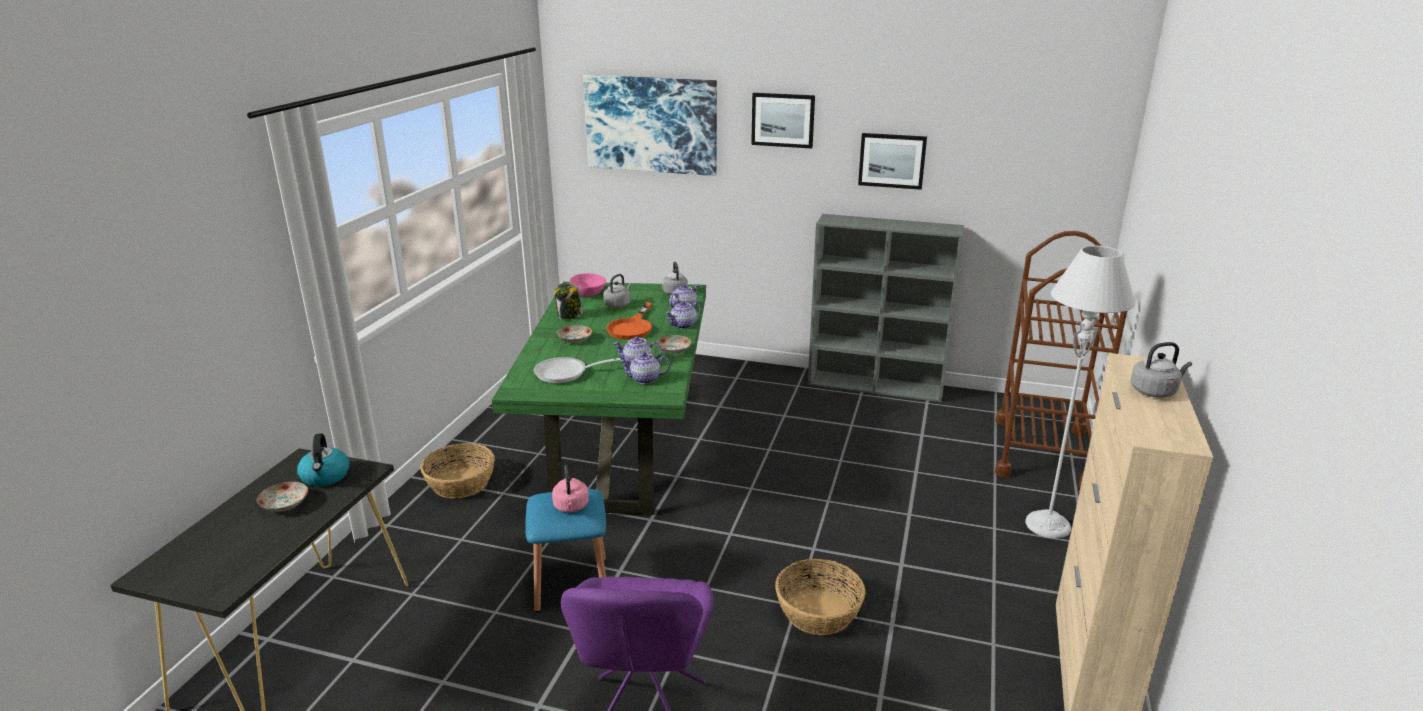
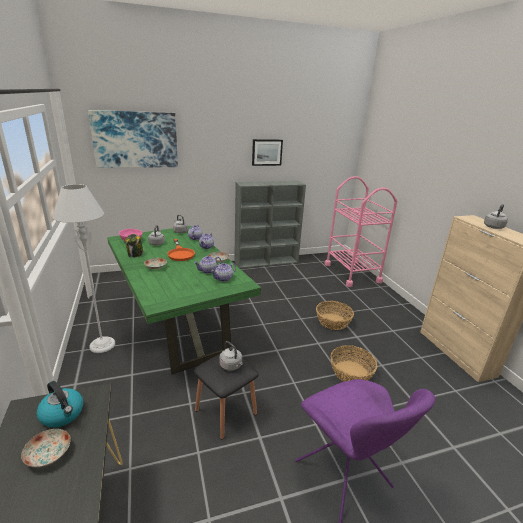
camera: 35 degrees left, 0 degrees up
(461, 483) = (97, 378): basket -> basket (333, 321)
(566, 373) = (175, 287): frying pan -> none
(571, 507) = (231, 366): pink kettle -> grey kettle
(571, 583) = (226, 412): blue stool -> black stool
(783, 120) = (212, 134): picture -> none
(1042, 452) = (352, 273): brown cart -> pink cart
(1047, 525) = (384, 301): grey floor lamp -> grey floor lamp (102, 345)

